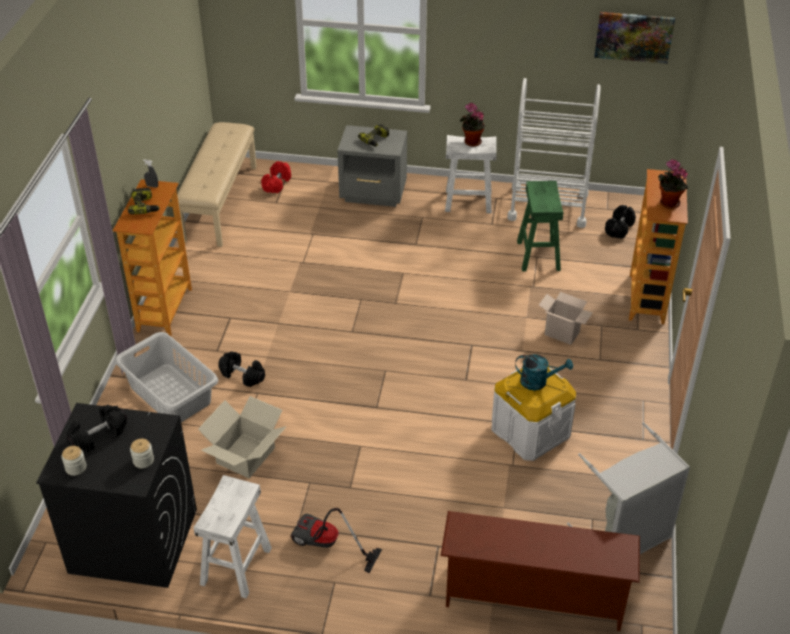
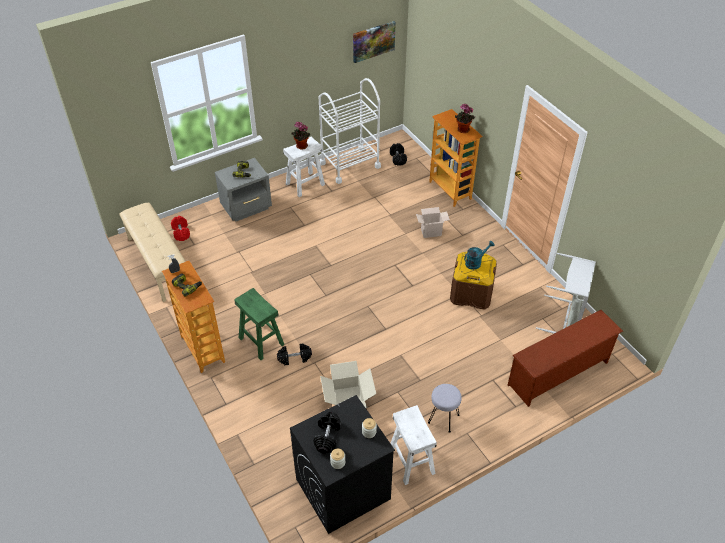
camera: 40 degrees left, 5 degrees up
(170, 393) = (265, 395): grey laundry basket -> none
(326, 546) = (443, 418): vacuum cleaner -> grey stool
(530, 431) = (471, 293): white storage box -> brown storage box
(538, 255) = (374, 195): green stool -> green stool (261, 341)

